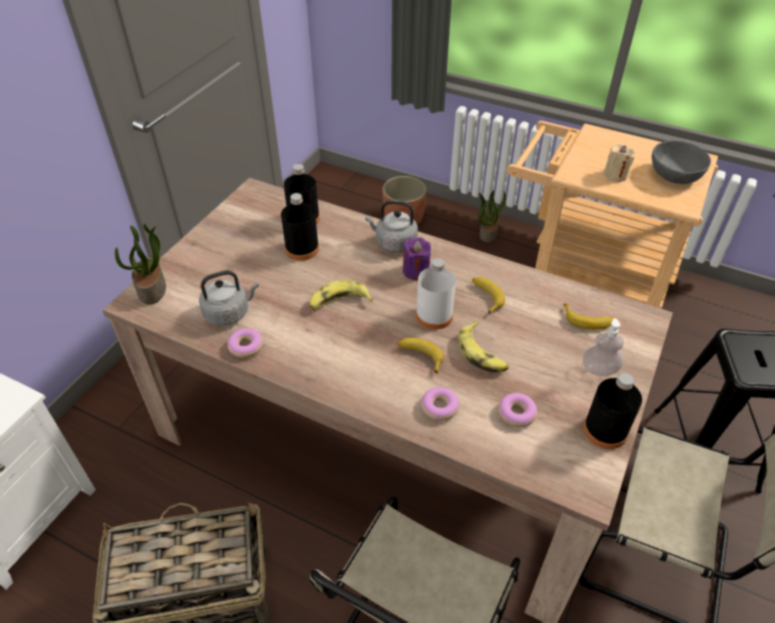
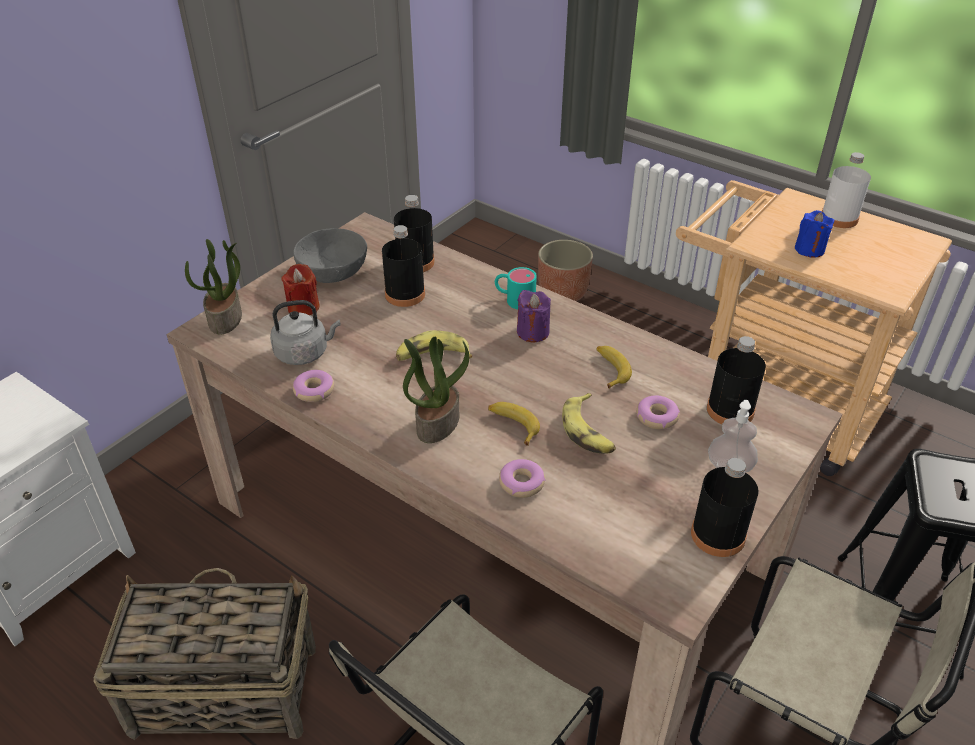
camera: 10 degrees right, 5 degrees down
(218, 271) = (303, 307): none -> red candle
(394, 243) = (514, 299): grey kettle -> turquoise mug
(434, 315) = (541, 383): white bottle -> white bottle (839, 218)
(488, 233) = (665, 320): potted plant -> potted plant (437, 423)
(516, 413) = (612, 502): donut -> donut (656, 417)
(588, 320) = (730, 410): banana -> black bottle
(615, 175) = (809, 249): beige candle -> blue candle
(675, 175) = (888, 257): grey bowl -> grey bowl (334, 272)

